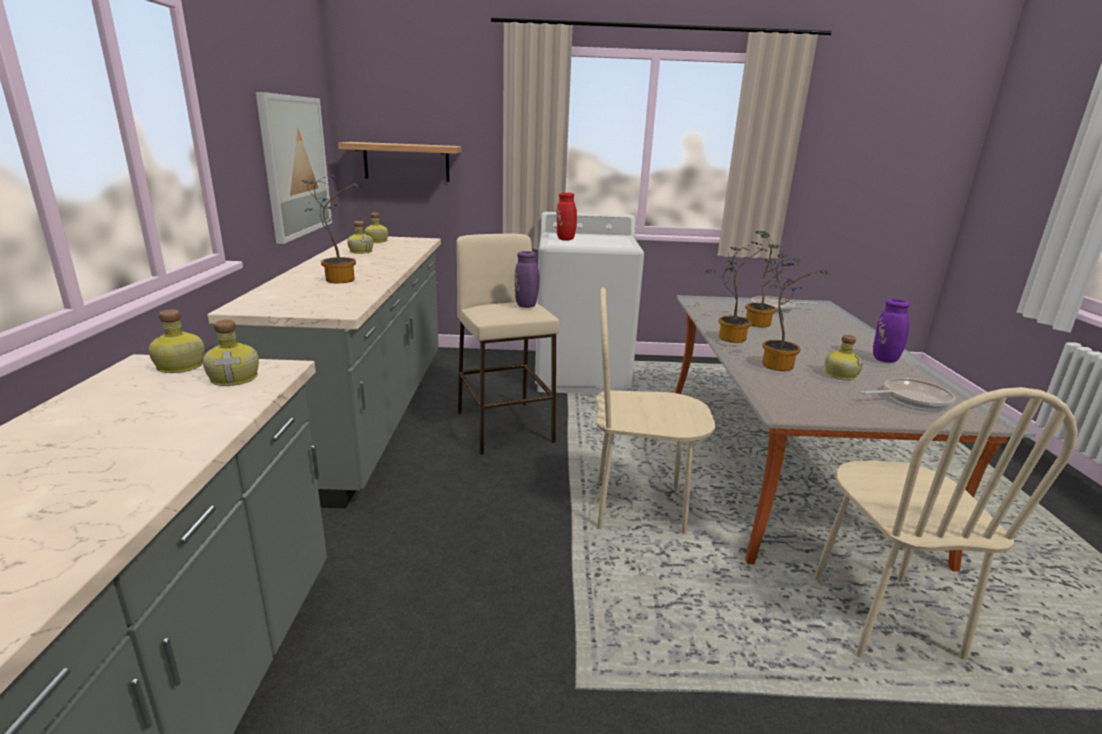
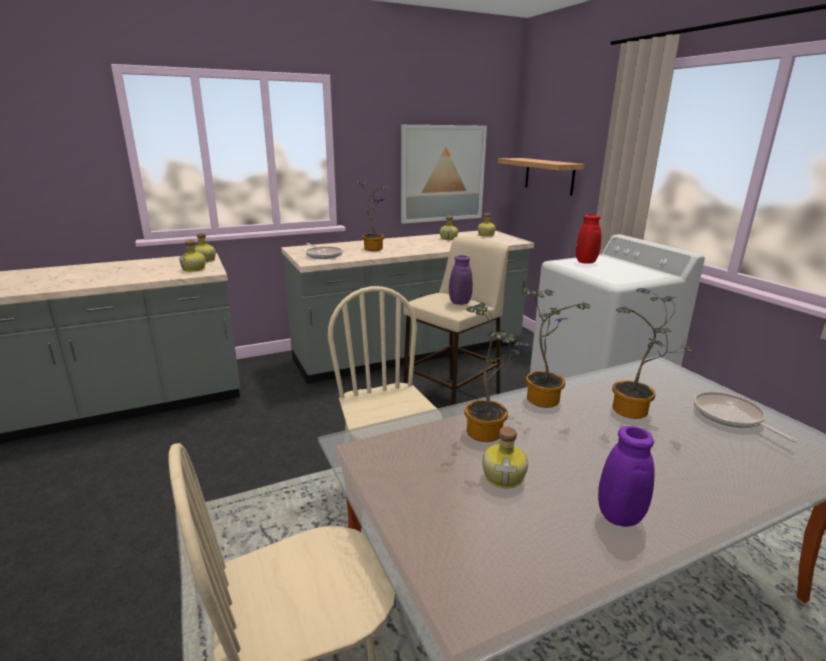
camera: 65 degrees right, 0 degrees up
(912, 398) = (473, 537): frying pan -> frying pan (323, 255)

